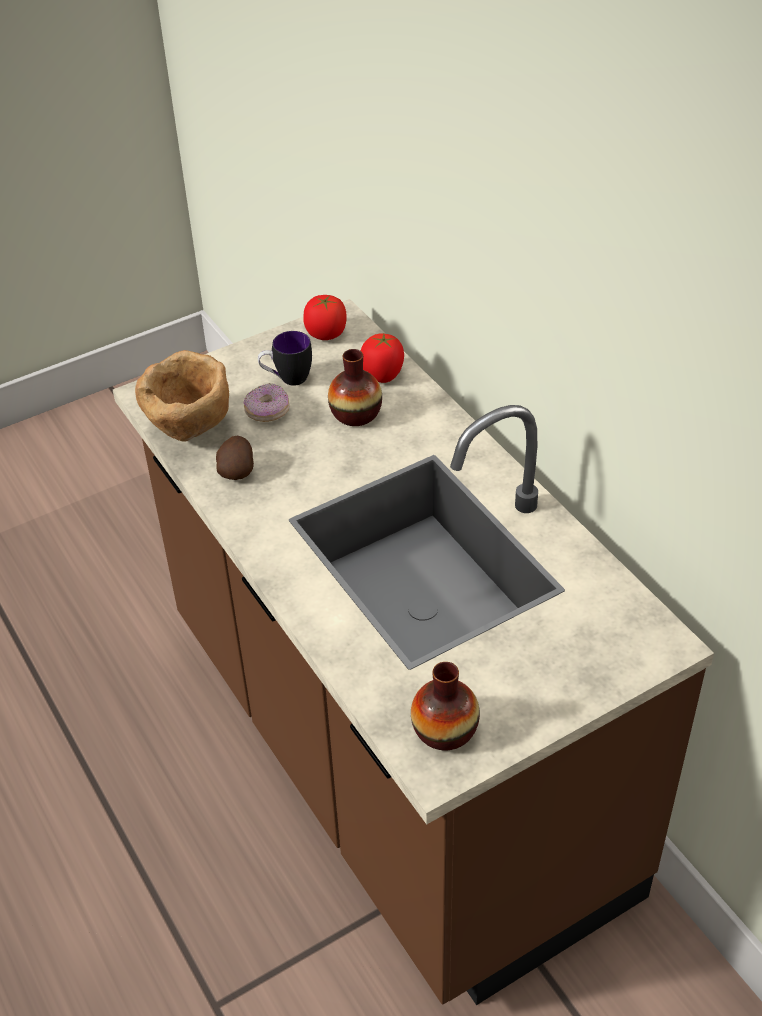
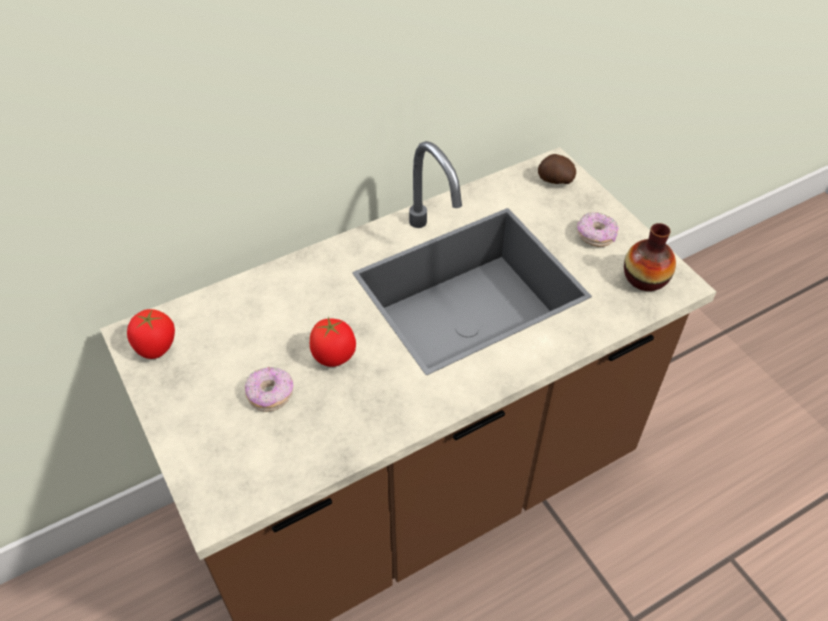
camera: 90 degrees left, 5 degrees up
(190, 429) = (285, 463): brown bowl -> none
(237, 470) = (355, 417): potato -> potato (555, 180)
(287, 379) = (222, 379): mug -> none
(356, 414) = (288, 325): vase -> none
(382, 375) = (234, 304): tomato -> tomato (334, 356)
(521, 681) = (595, 236): none -> donut

